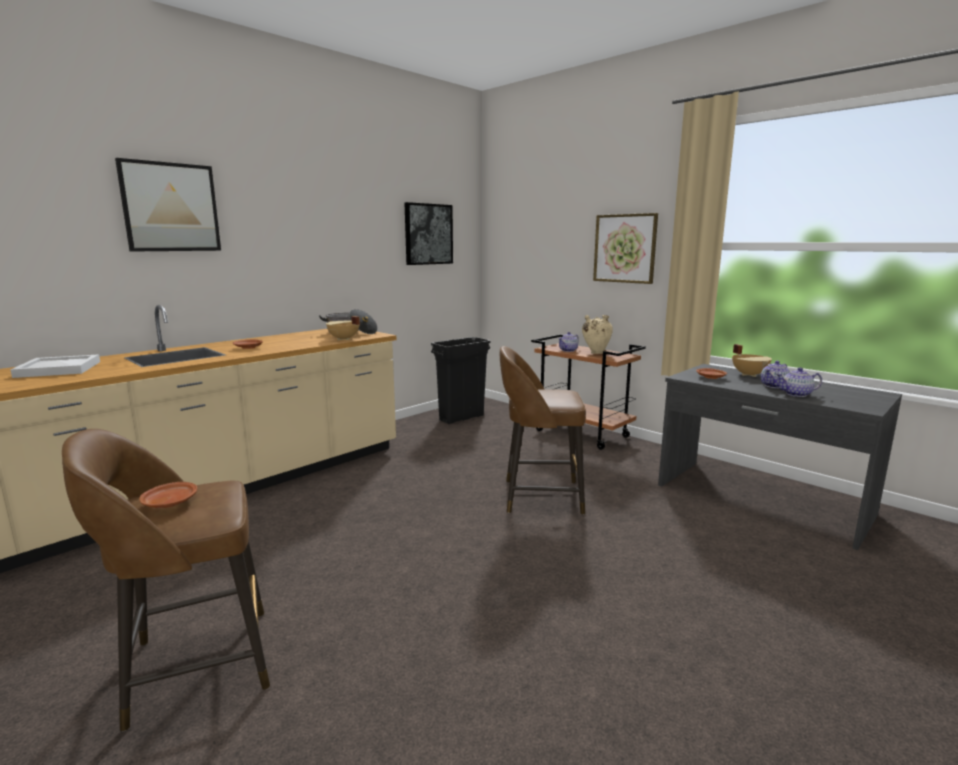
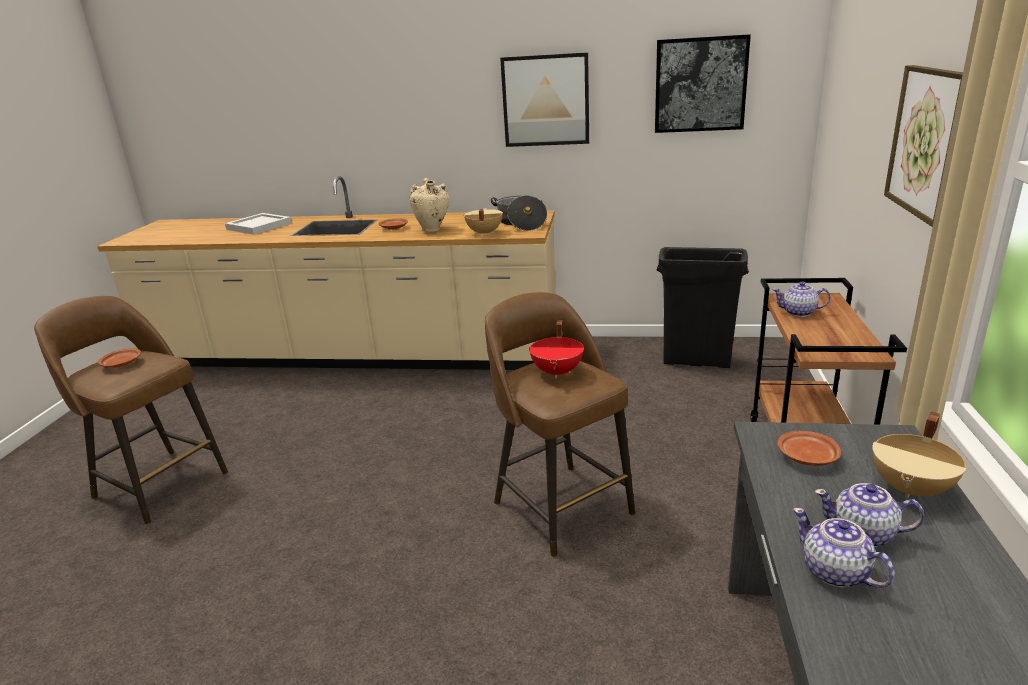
camera: 55 degrees right, 10 degrees up
(171, 207) = (360, 78): picture -> picture (545, 100)
(540, 393) = (558, 372): none -> red cooking pot
(596, 353) = (826, 331): beige vase -> beige vase (432, 230)

